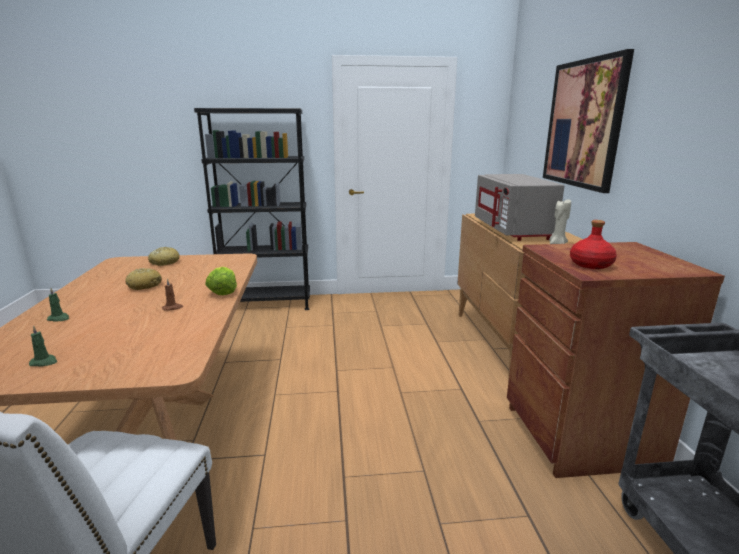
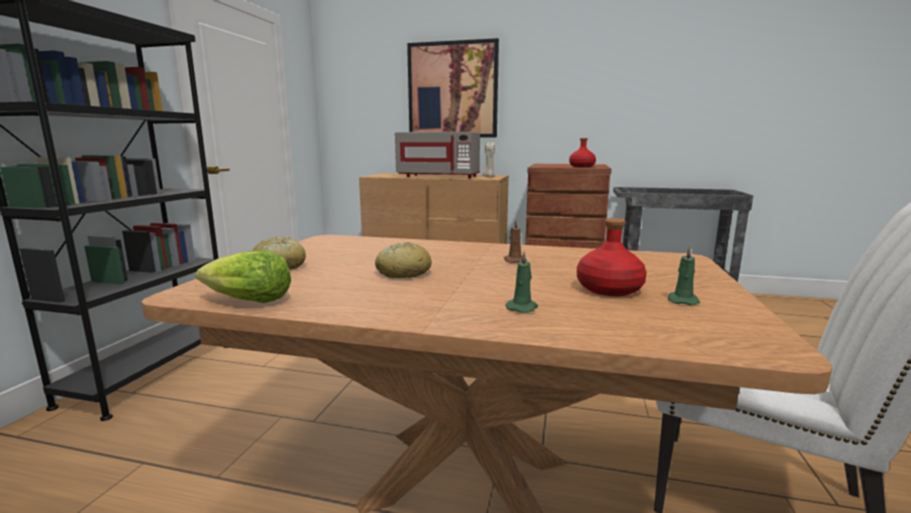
camera: 70 degrees left, 5 degrees down
(83, 339) = (609, 289): none -> red bottle
(223, 291) = (469, 246): lettuce -> lettuce (247, 301)

